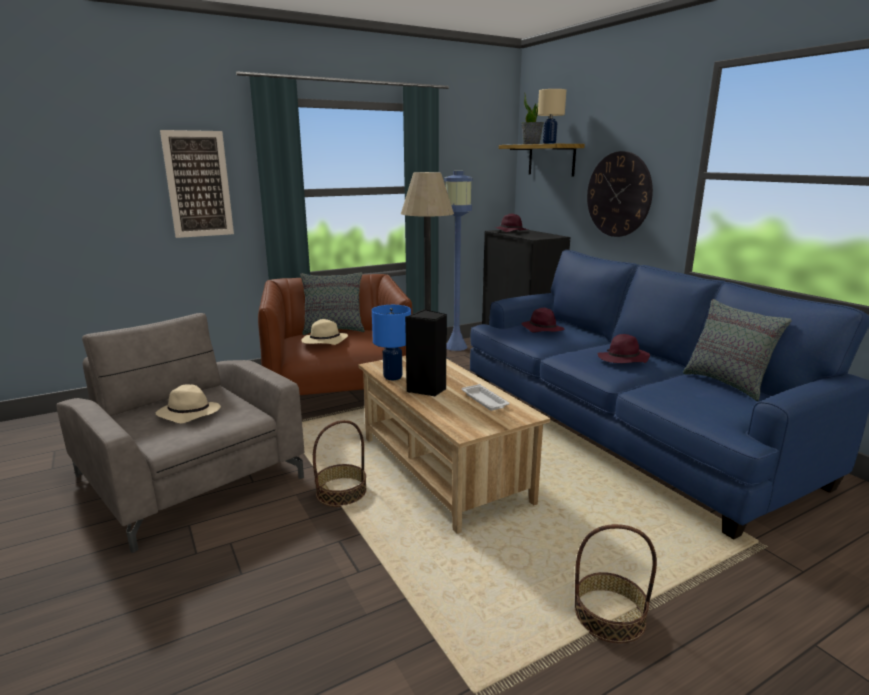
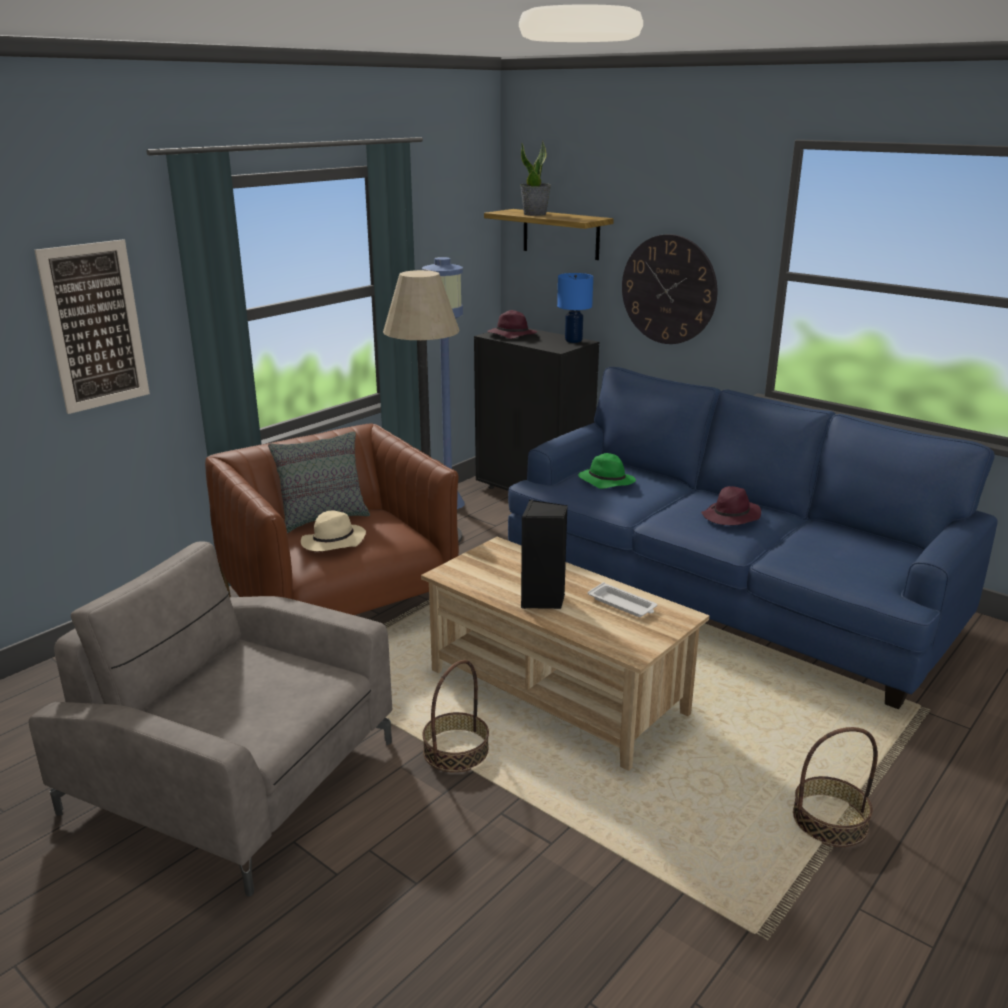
camera: 20 degrees left, 5 degrees up
(188, 414) = (243, 693): beige hat -> none
(393, 378) = (486, 589): blue table lamp -> blue table lamp (574, 341)
(541, 329) = (605, 481): purple hat -> green hat
(549, 143) = (565, 217): beige table lamp -> none
(726, 384) = (853, 535): grey pillow -> none

